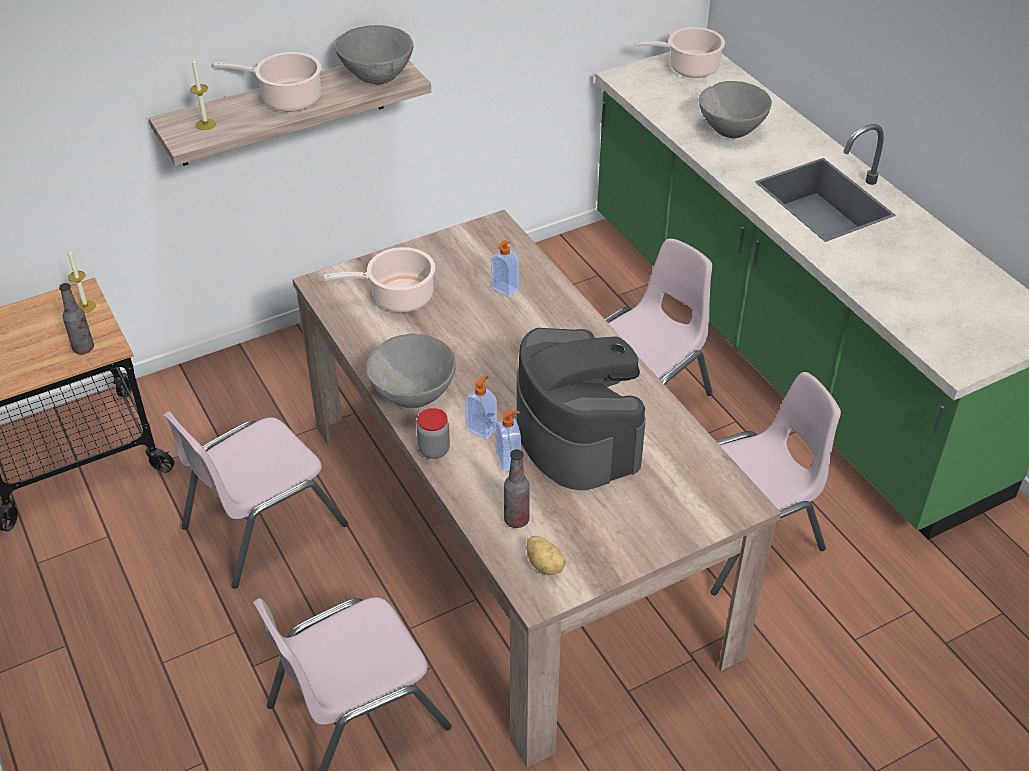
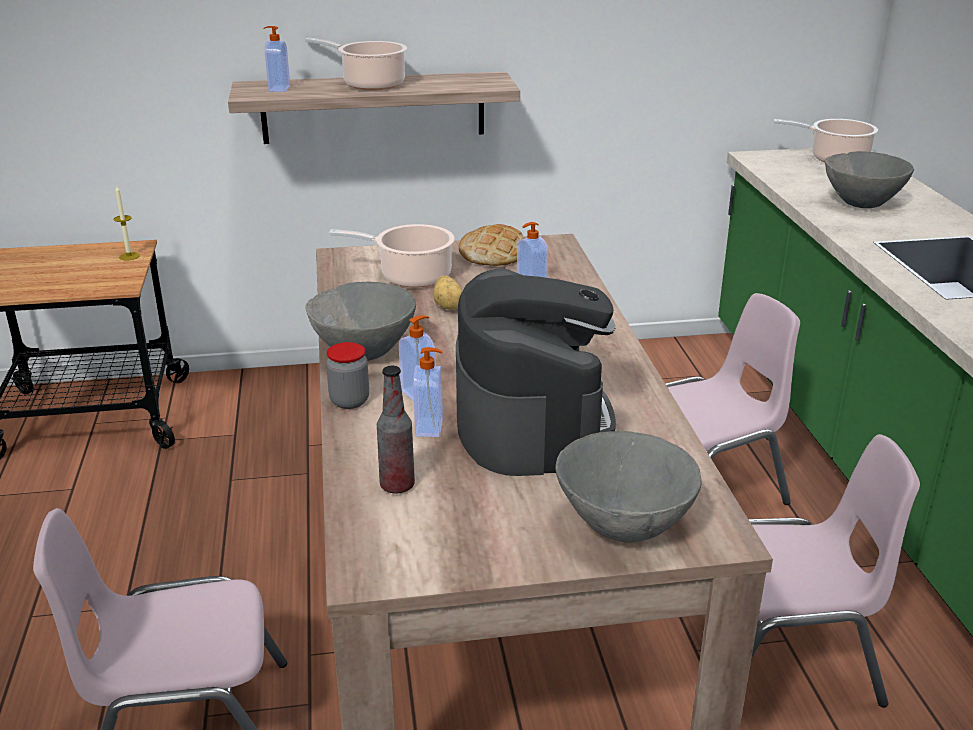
camera: 20 degrees right, 15 degrees down
(83, 348) = (98, 283): bottle -> none
(205, 124) = (278, 89): candle -> soap dispenser
(262, 525) = (223, 515): pink chair -> none
(376, 78) = (468, 82): grey bowl -> grey bowl (623, 527)
(451, 252) = (493, 254): none -> bread
(545, 564) = (400, 540): potato -> potato (449, 306)

